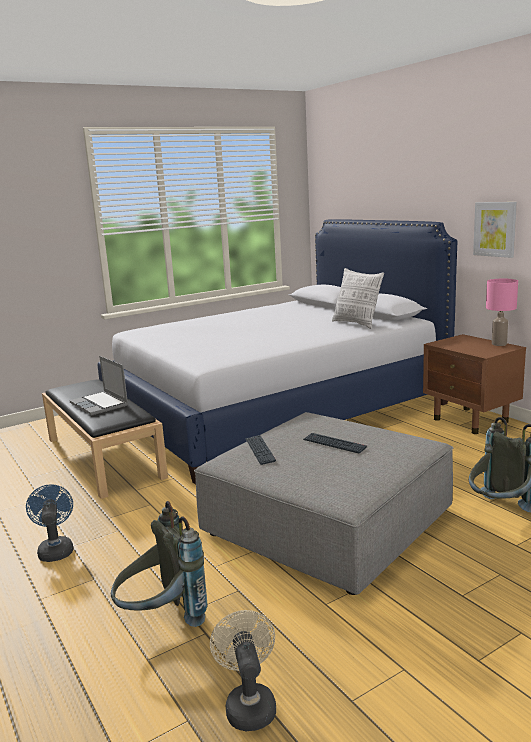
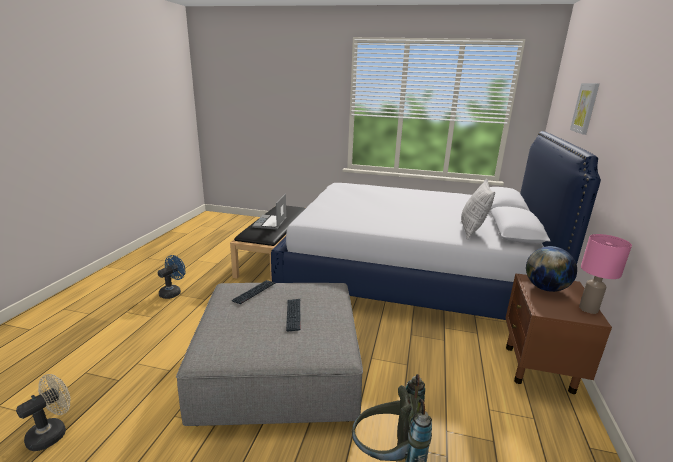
camera: 45 degrees right, 5 degrees up
(162, 619) = (125, 358): grey backpack -> none
(458, 344) = (545, 288): none -> globe
(495, 229) = (638, 178): picture -> picture (585, 108)

